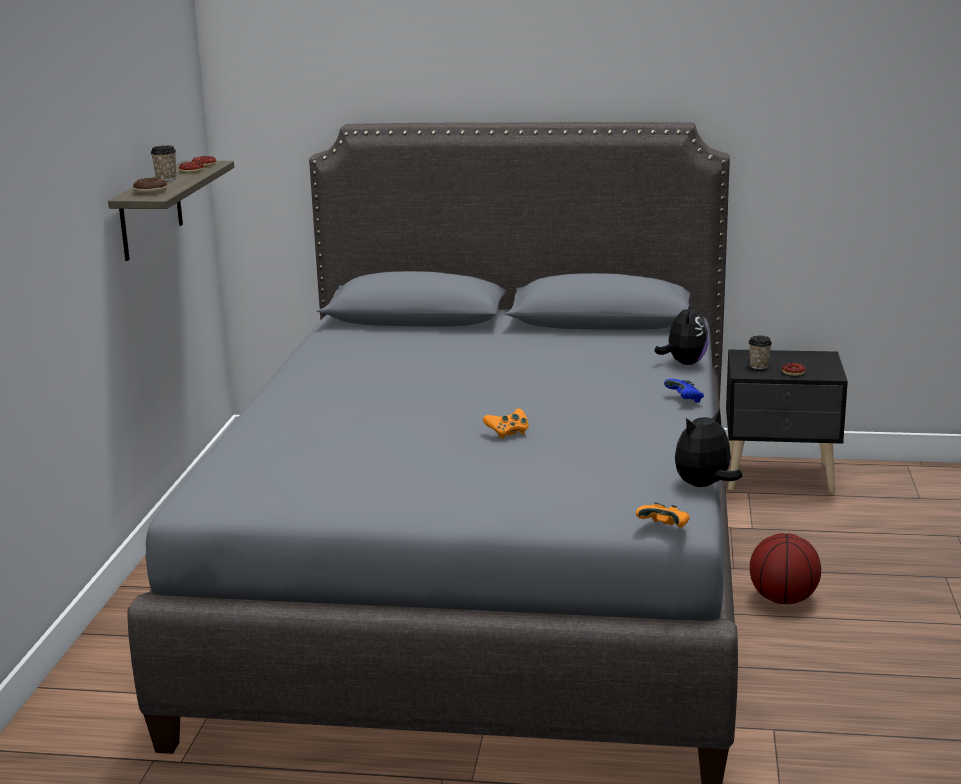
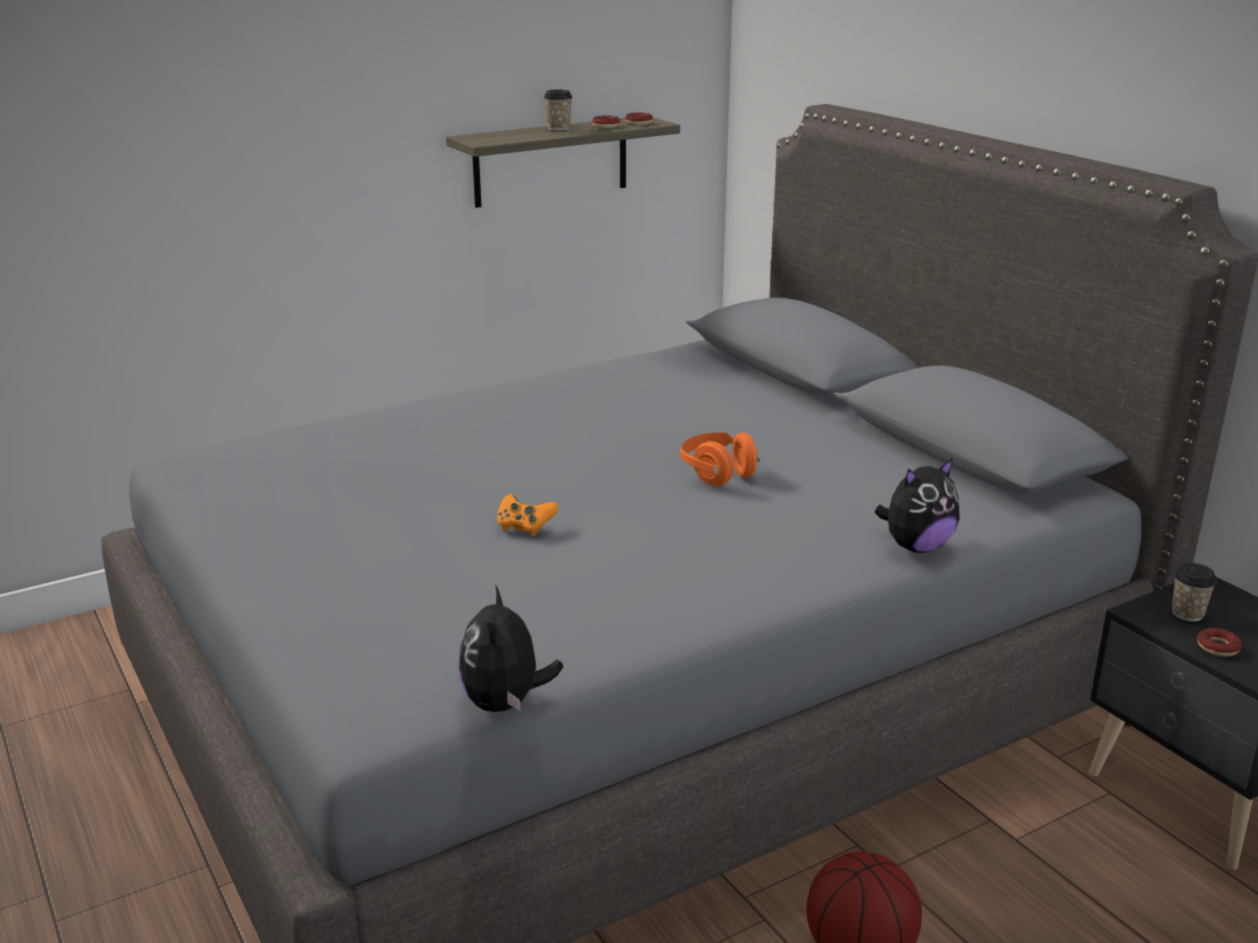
camera: 50 degrees right, 5 degrees up
(150, 192) = (498, 137): donut -> none
(525, 374) = (718, 474): none -> orange headphones
(665, 528) = (332, 721): orange game controller -> none
(685, 400) = (781, 591): blue game controller -> none
(704, 486) = (505, 704): plush toy -> plush toy turned 105 degrees counterclockwise

